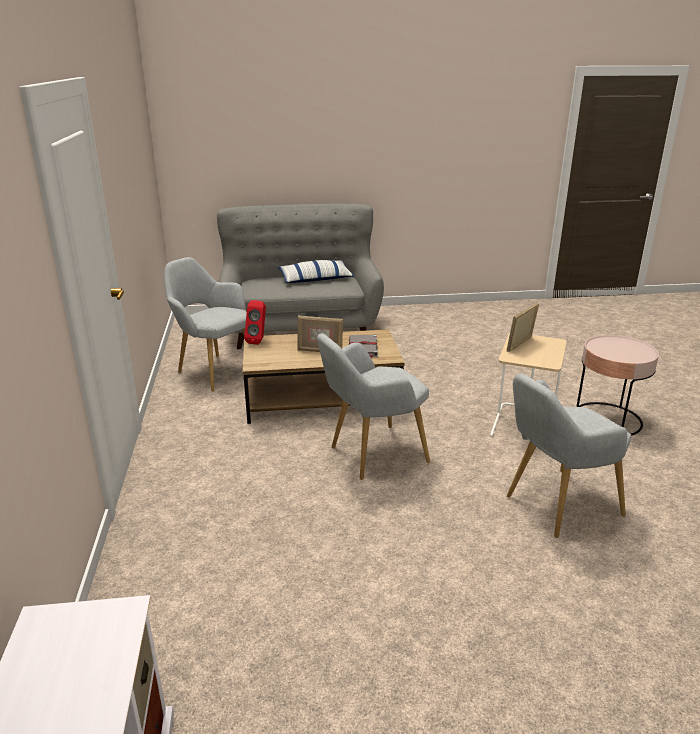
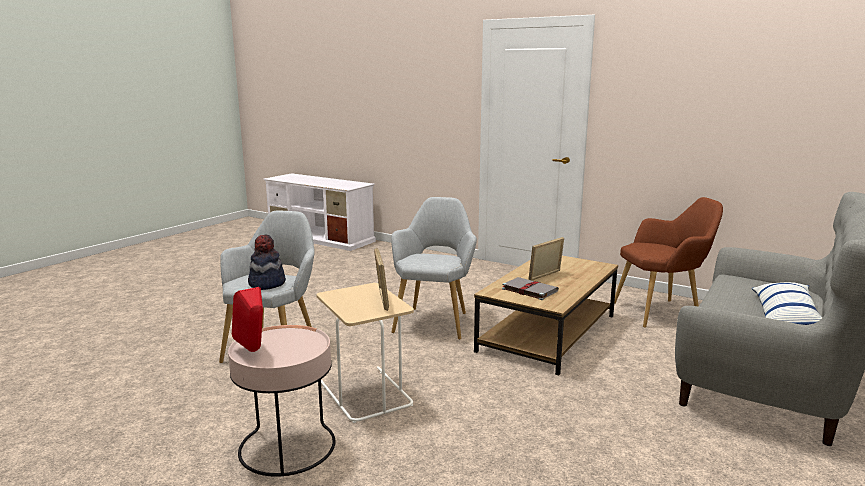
camera: 130 degrees right, 10 degrees down
(214, 370) = (661, 312): grey armchair -> brown armchair
(258, 341) = (599, 265): red speaker -> red speaker (253, 351)
(582, 417) = (266, 283): none -> hat

